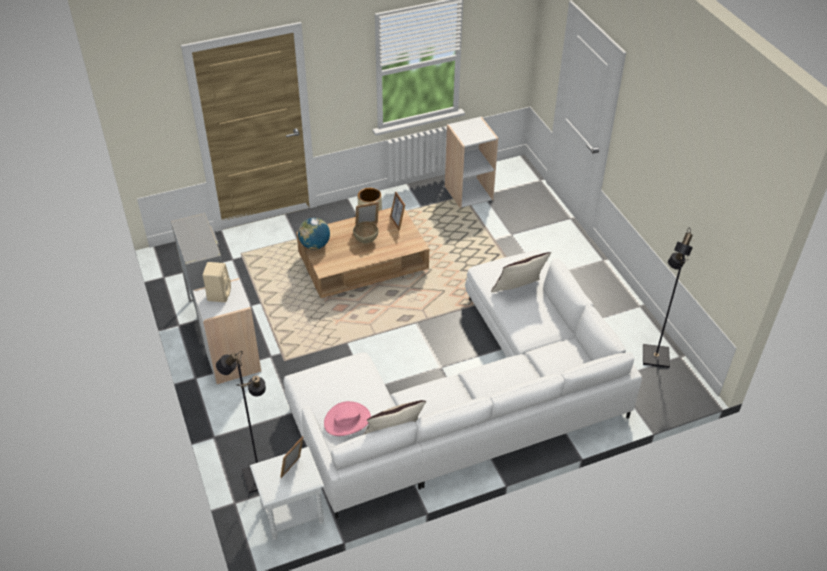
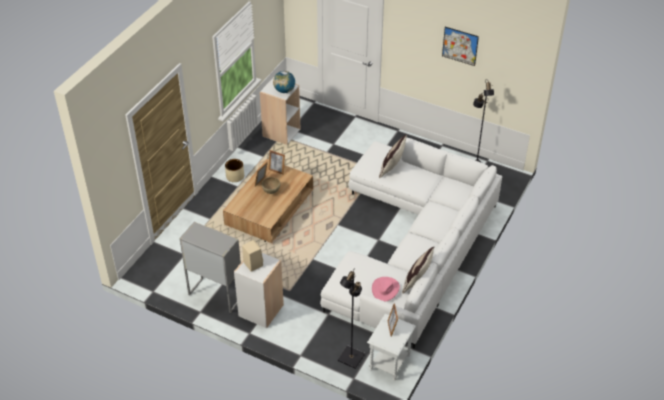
camera: 40 degrees left, 0 degrees up
(315, 245) = (244, 211): globe -> globe (284, 90)
(686, 166) = (460, 46): none -> picture

